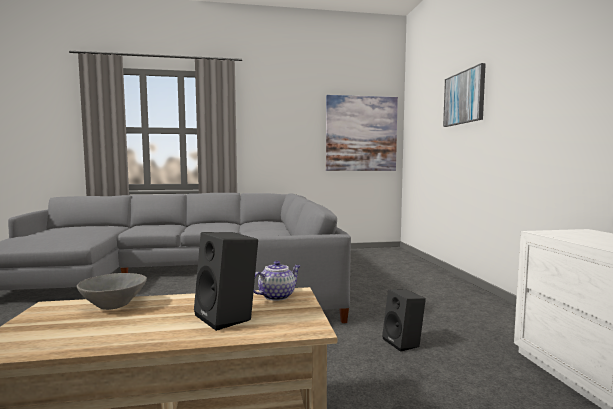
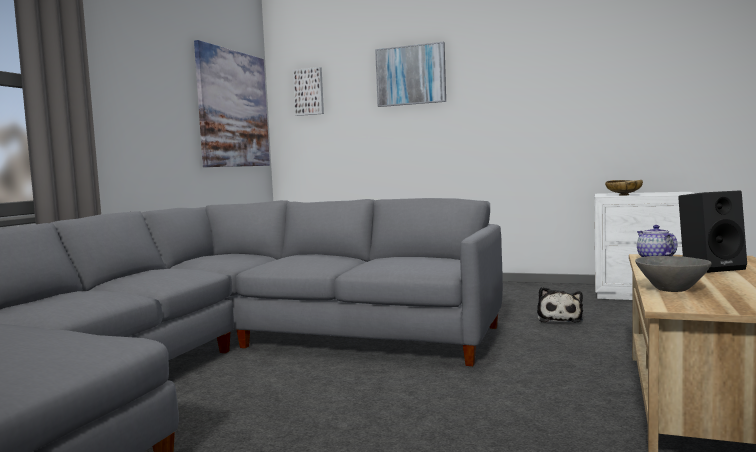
camera: 60 degrees left, 0 degrees up
(404, 343) = (559, 319): black speaker -> plush toy
(417, 117) = (309, 92): none -> picture
(567, 236) = (623, 195): none -> beige bowl

